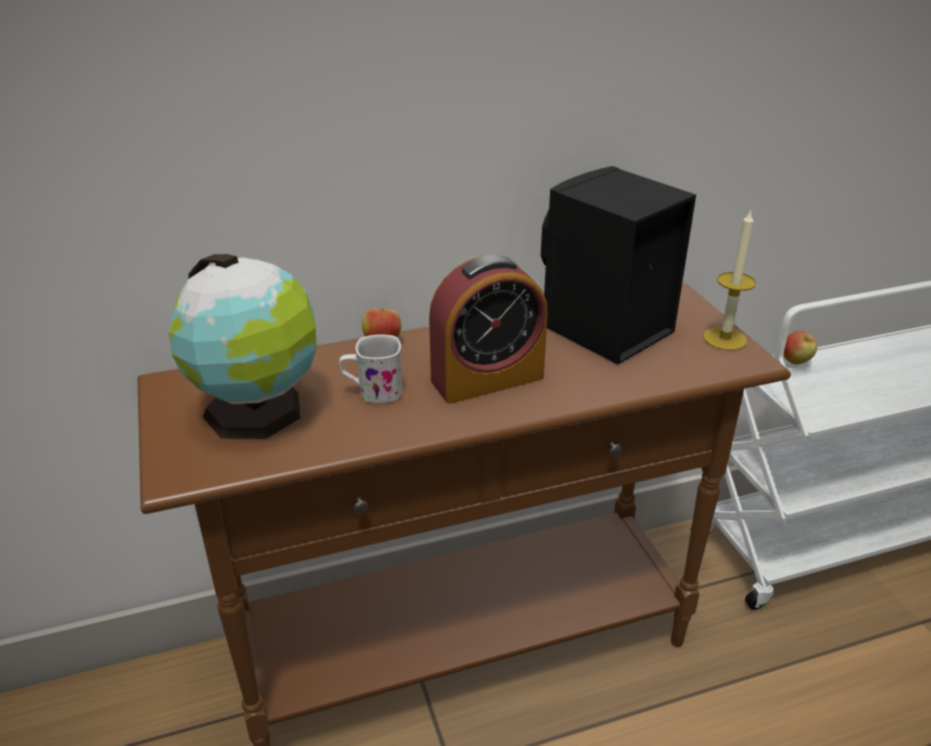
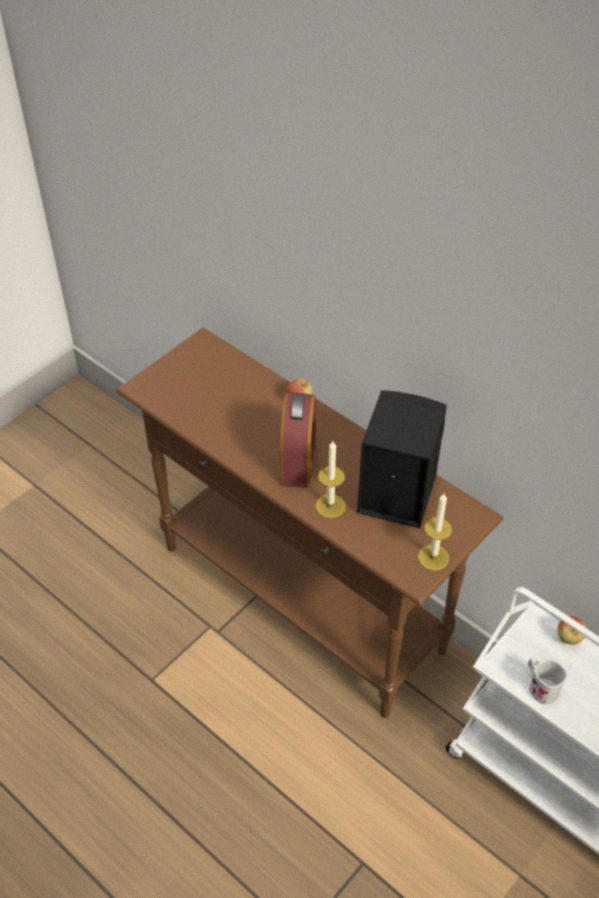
camera: 60 degrees right, 15 degrees up
(258, 412) = (203, 387): globe -> none
(372, 392) = (251, 420): white mug -> white mug (540, 686)
(487, 379) = (298, 460): alarm clock -> alarm clock turned 120 degrees counterclockwise
(589, 381) = (330, 506): none -> candle

